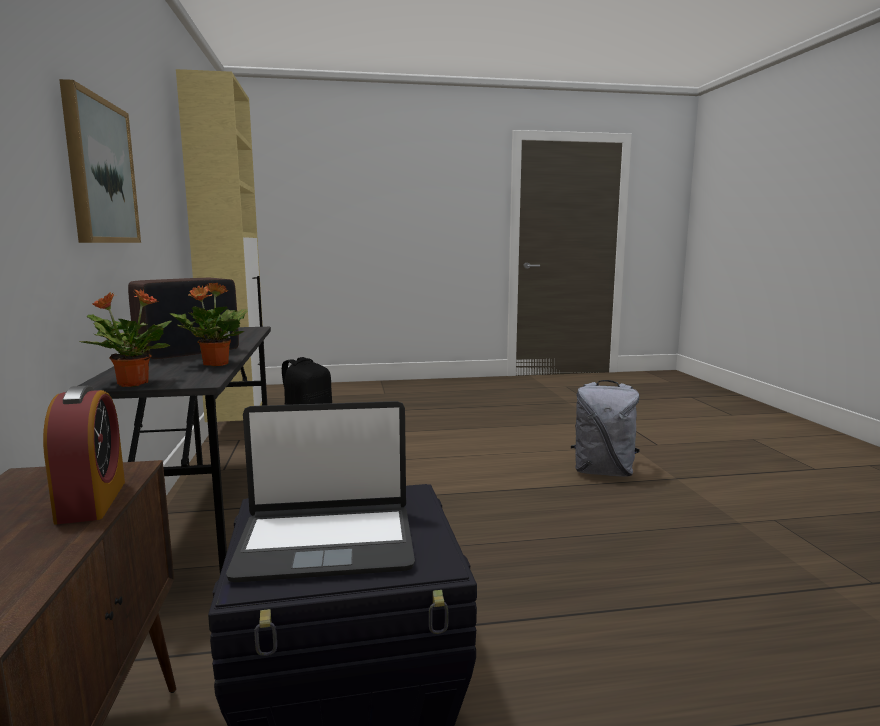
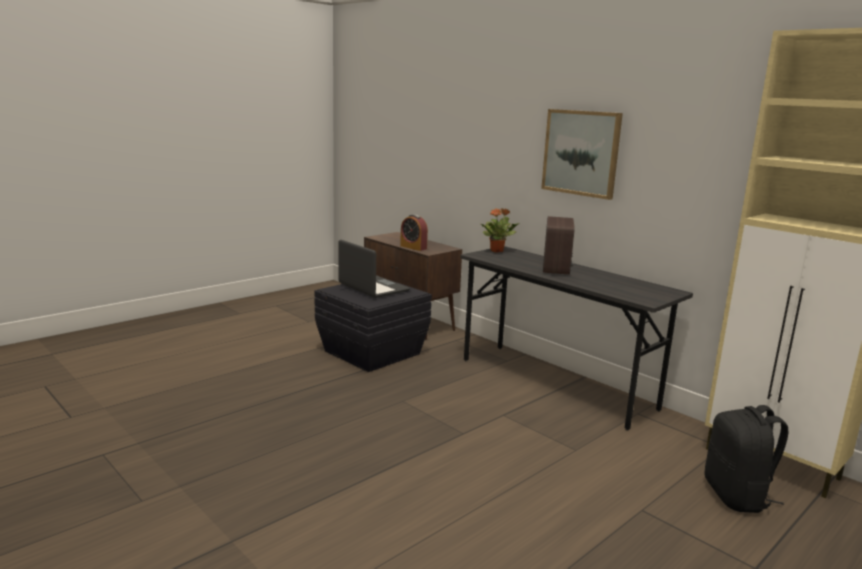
camera: 145 degrees right, 5 degrees up
(215, 364) = (510, 263): potted plant -> none
(326, 543) = (373, 288): laptop -> laptop turned 90 degrees clockwise
(603, 472) = (320, 523): grey backpack -> none

